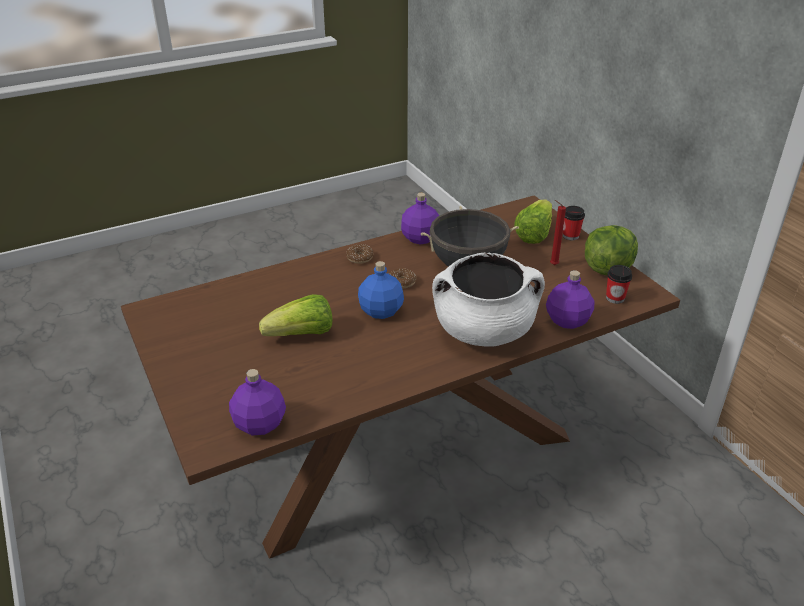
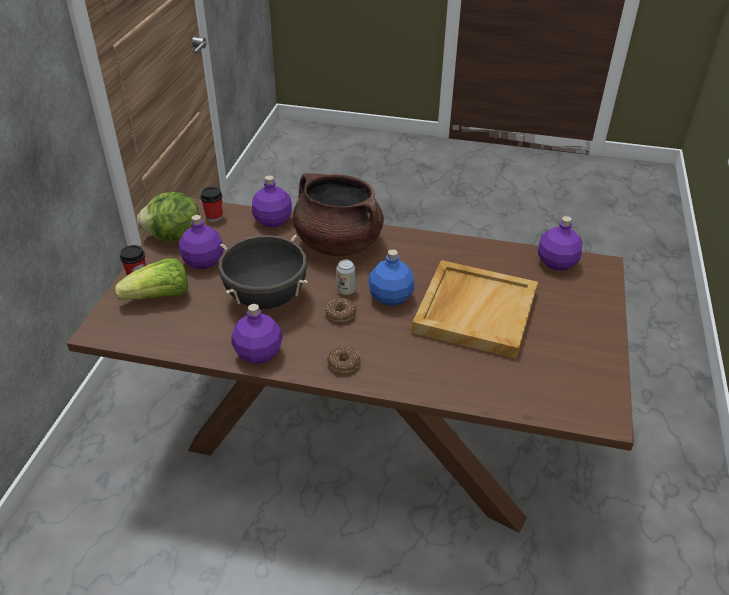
camera: 140 degrees left, 5 degrees up
(302, 335) = (474, 311): lettuce -> beige tray
(421, 299) = (346, 290): none -> can
(484, 331) = (337, 243): white cooking pot -> brown cooking pot
(552, 265) = (203, 262): red candle -> purple bottle

